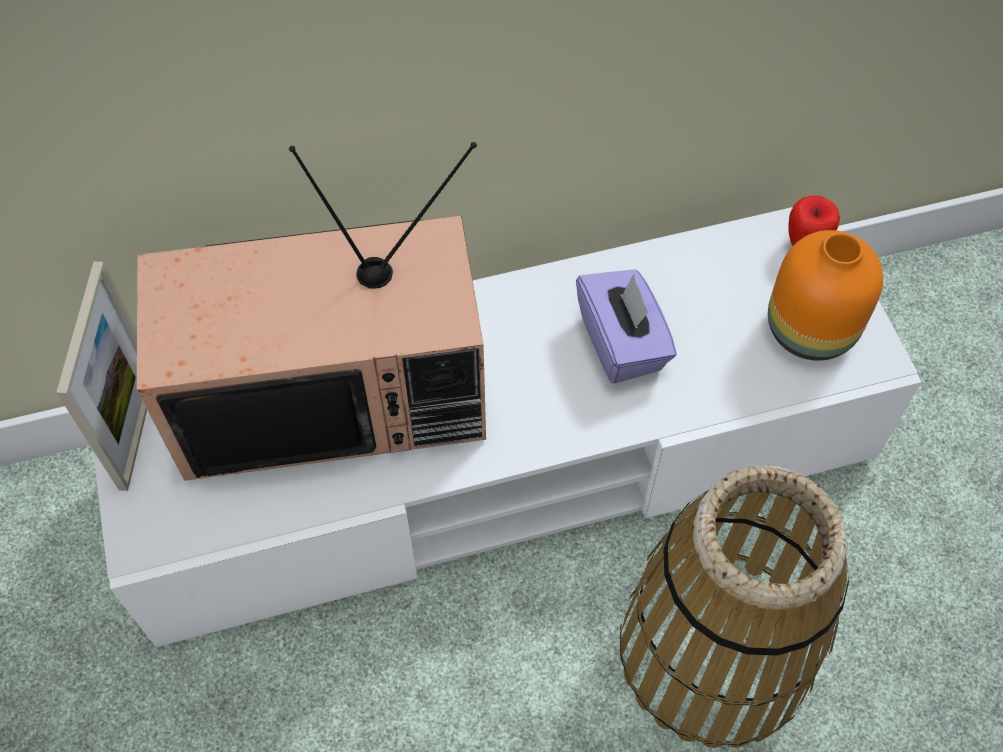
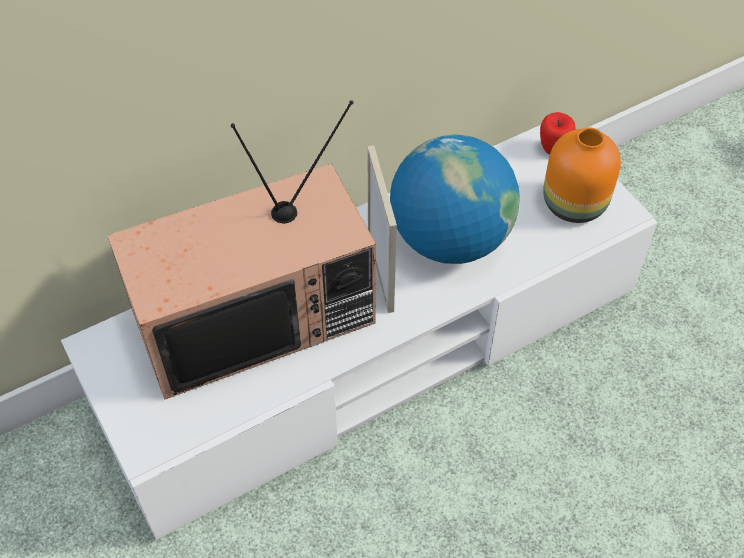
camera: 15 degrees left, 5 degrees down
(138, 429) = (117, 372): picture frame -> picture frame (380, 273)
(622, 343) = (449, 239): purple tissue box -> globe
(713, 652) = (561, 446): basket -> none

